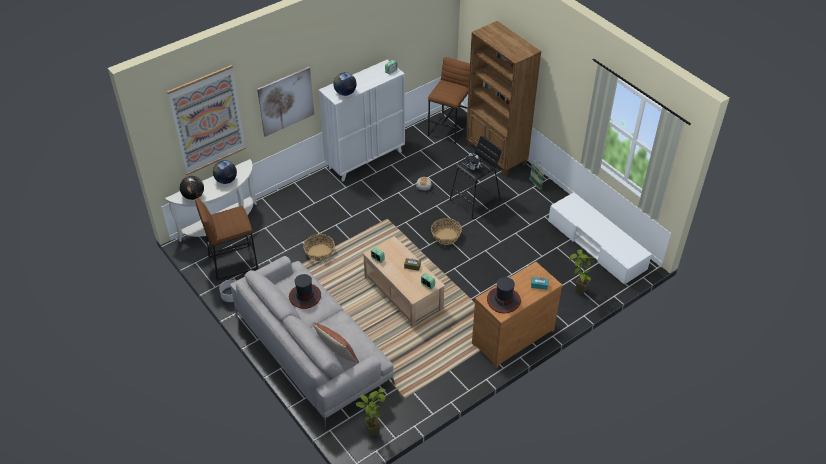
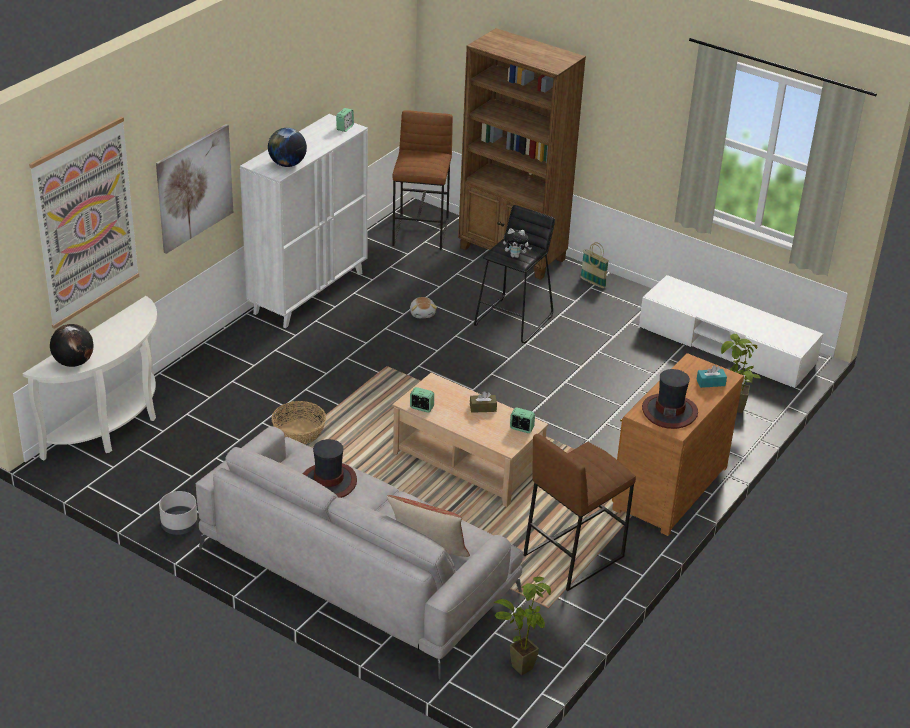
camera: 20 degrees left, 10 degrees down
(226, 180) = (120, 332): globe -> none
(233, 262) = (155, 473): brown stool -> brown stool (573, 555)
(446, 236) = (493, 374): basket -> none

